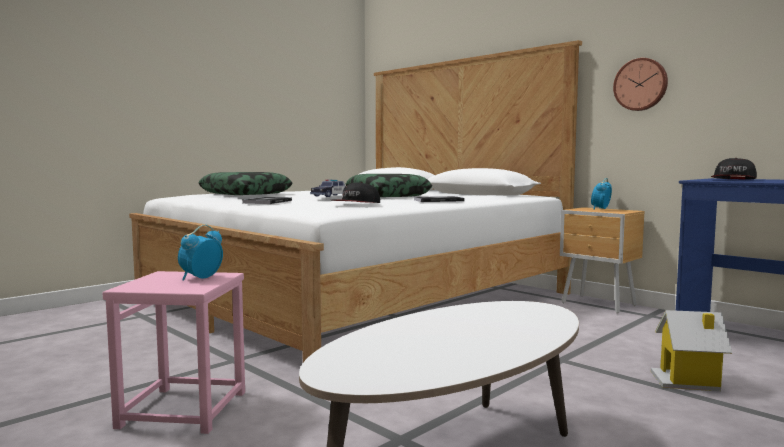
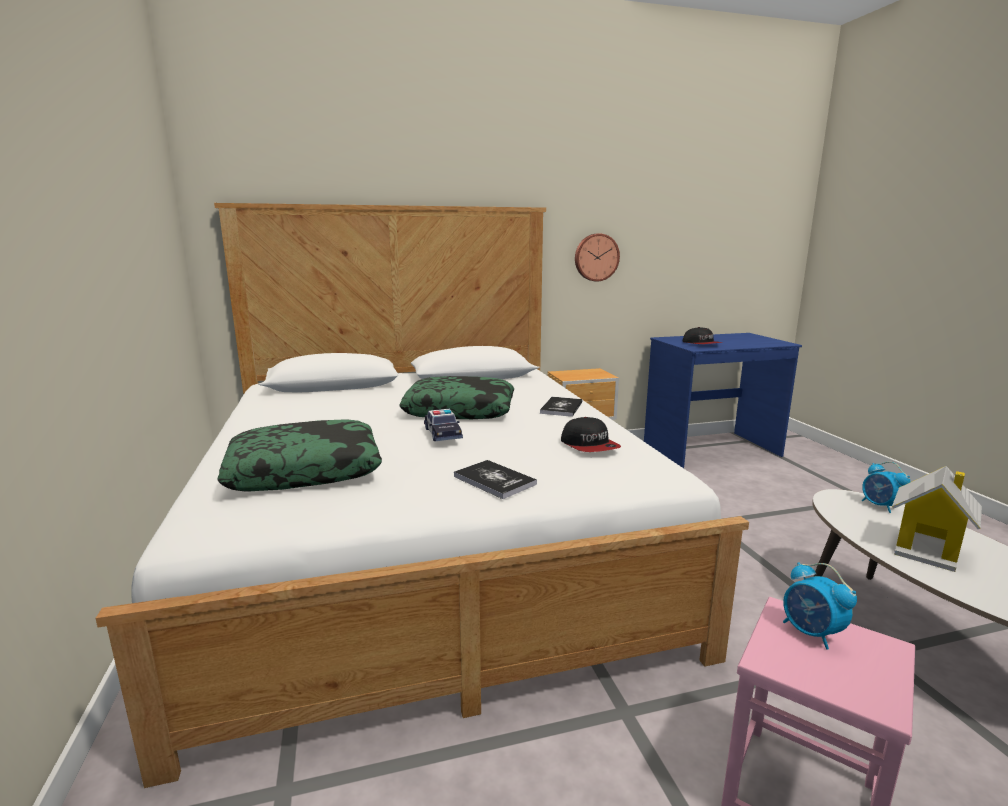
camera: 60 degrees left, 10 degrees up
(600, 209) = (574, 372): alarm clock -> alarm clock (880, 506)
(688, 381) = (772, 500): toy house -> toy house (928, 549)

